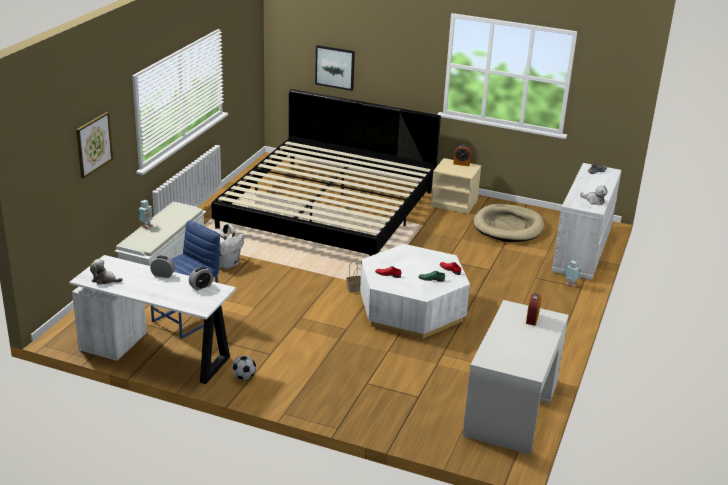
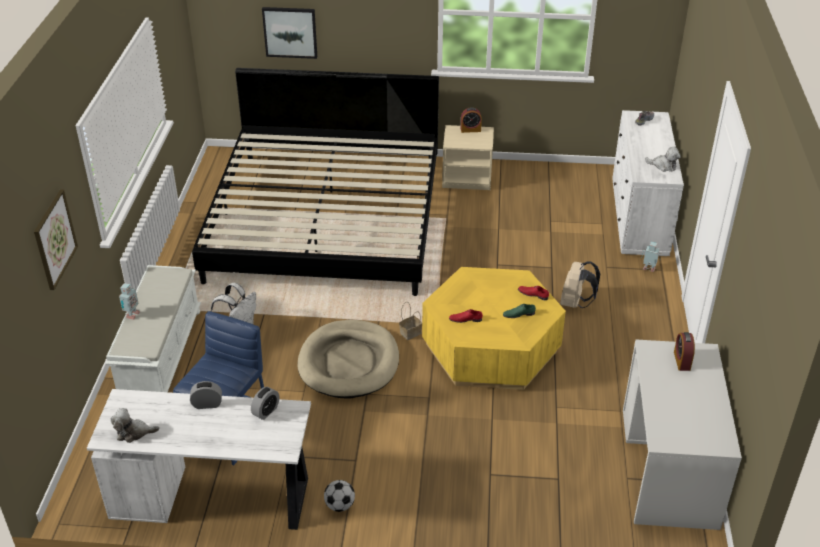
camera: 15 degrees left, 10 degrees up
(411, 309) = (491, 348): white coffee table -> yellow coffee table
(496, 295) = (575, 303): none -> beige backpack
(508, 226) = (542, 199): beige dog bed -> beige dog bed (349, 362)

